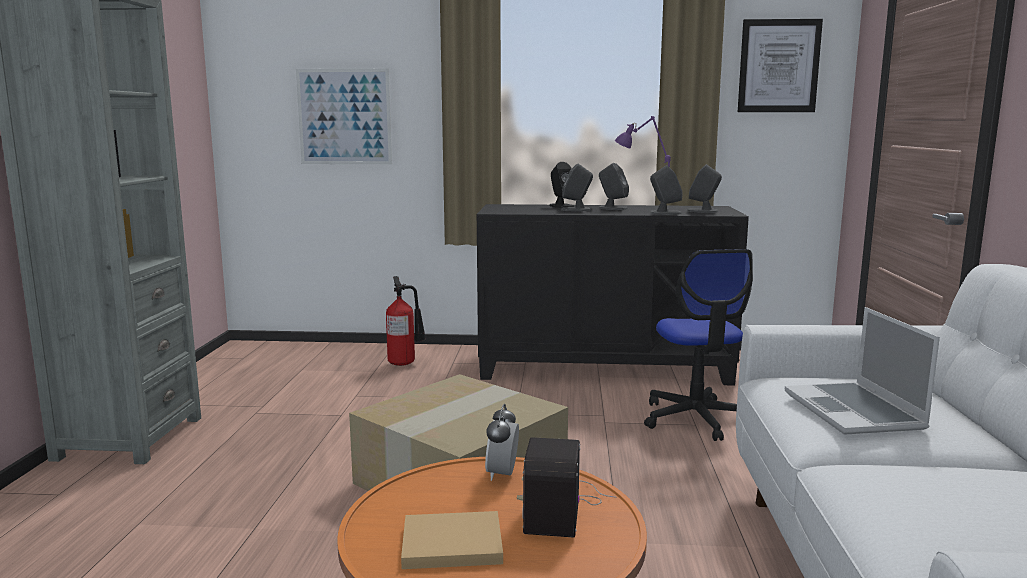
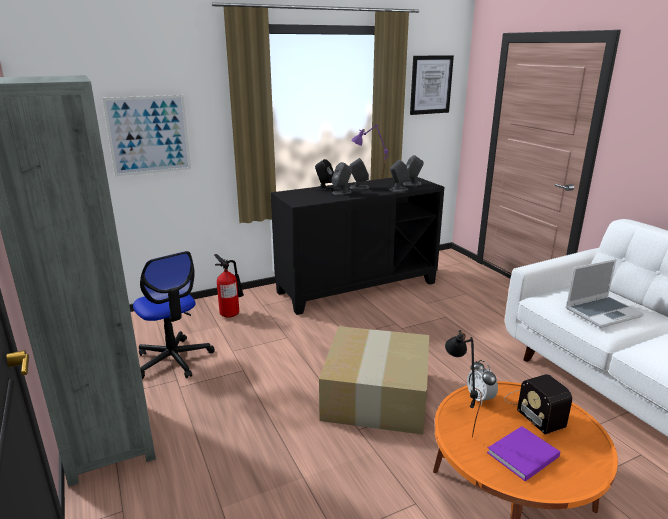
camera: 30 degrees left, 10 degrees up
(424, 485) = (456, 421): none -> black table lamp
(448, 544) = (521, 455): beige book -> purple book
(696, 418) = (442, 312): office chair -> office chair (173, 360)
(855, 411) = (602, 312): laptop -> laptop turned 75 degrees counterclockwise

